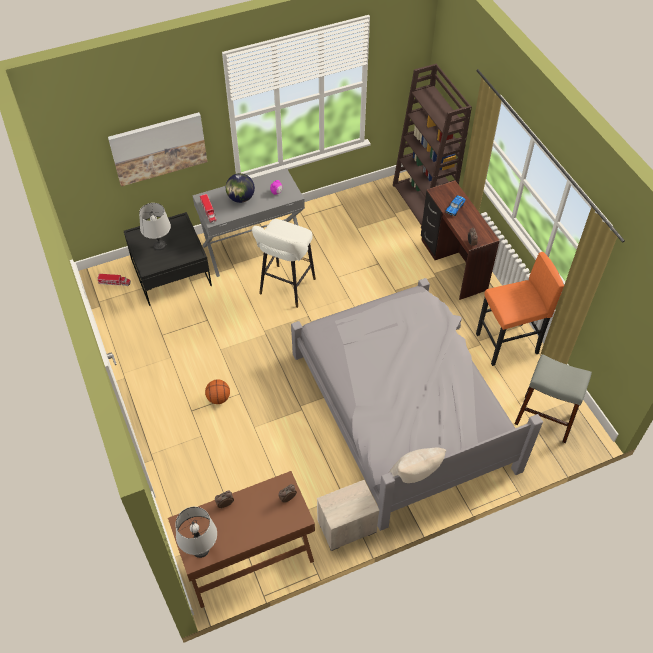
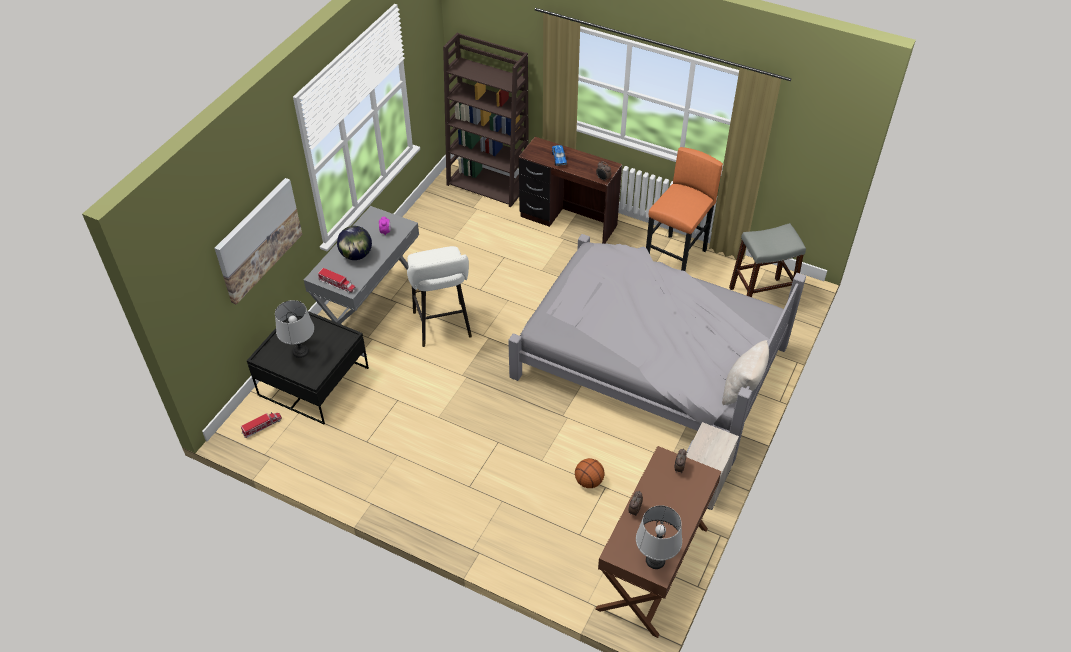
camera: 40 degrees left, 5 degrees down
(218, 398) = (483, 458): basketball -> basketball (589, 481)

